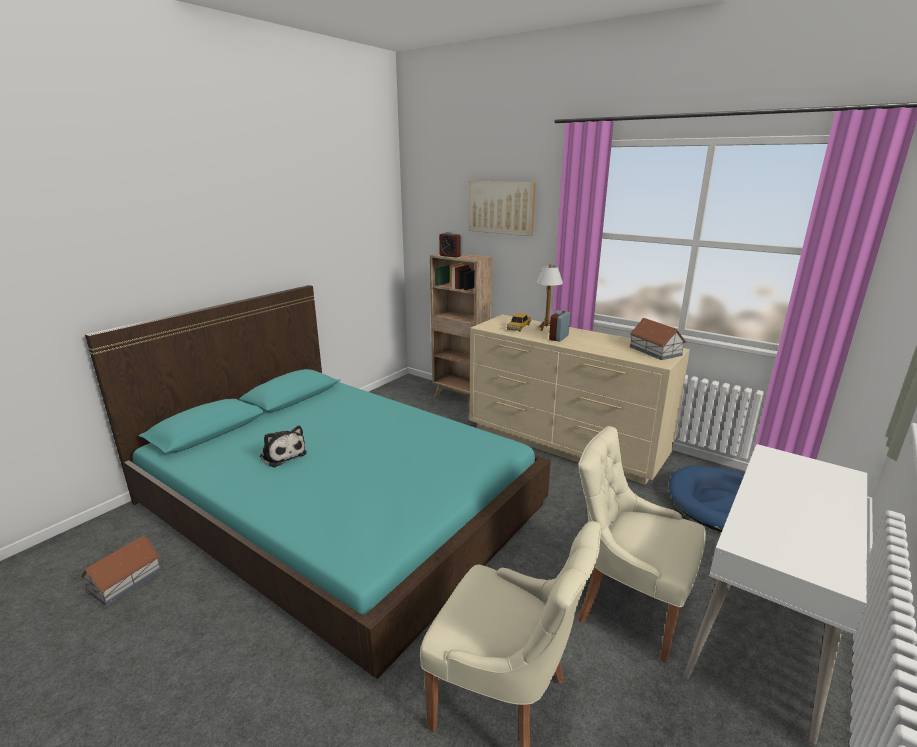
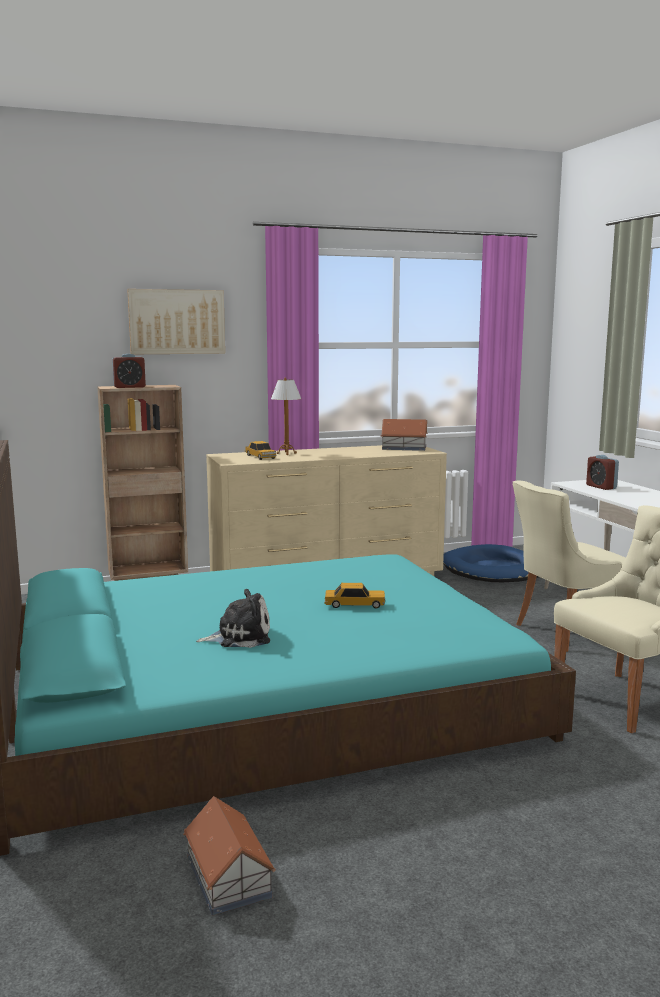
camera: 55 degrees left, 10 degrees down
(376, 470) = (354, 604): none -> toy car
(558, 337) = (318, 455): alarm clock -> alarm clock (601, 487)

